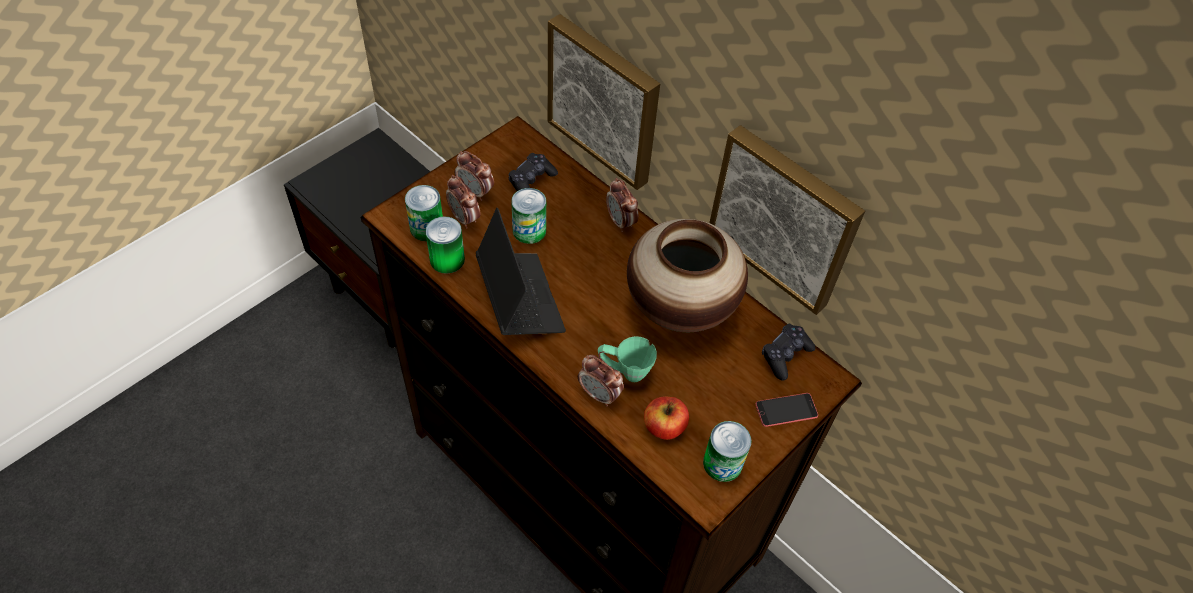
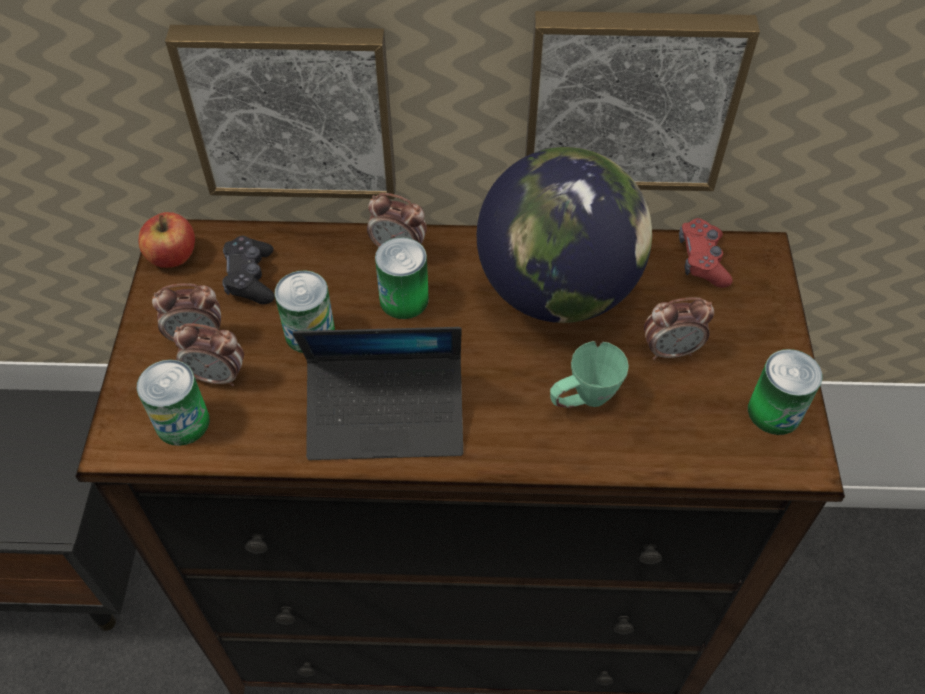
camera: 40 degrees left, 0 degrees up
(447, 259) = (250, 439): can -> can (404, 299)
(519, 299) = (386, 416): laptop -> laptop turned 150 degrees clockwise
(599, 394) = (586, 446): alarm clock -> alarm clock (671, 350)
(664, 427) = (684, 423): apple -> apple (173, 256)
(681, 307) = (558, 290): vase -> globe
(785, 355) = (702, 260): black game controller -> red game controller
(786, 410) = (763, 311): phone -> none

